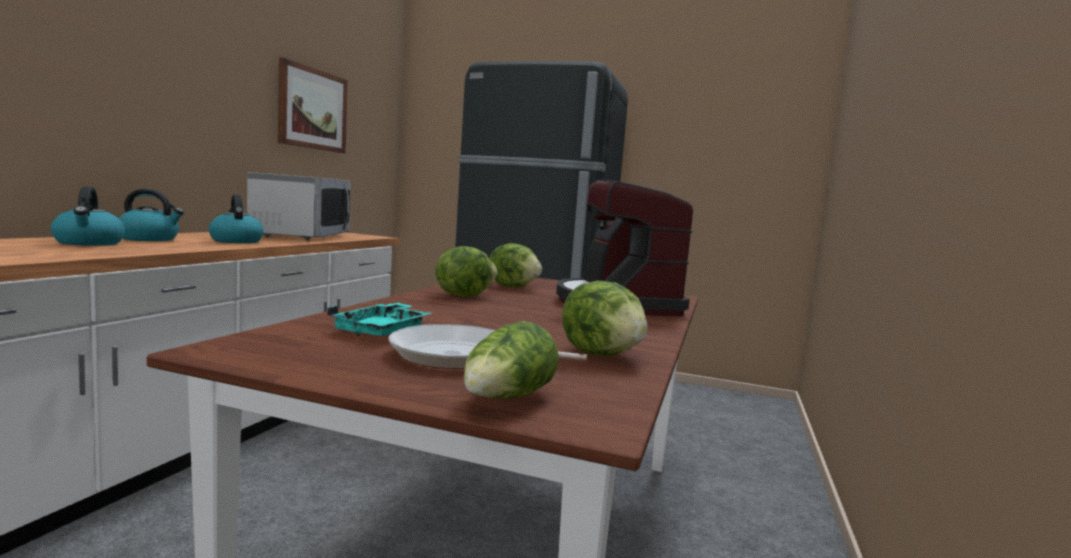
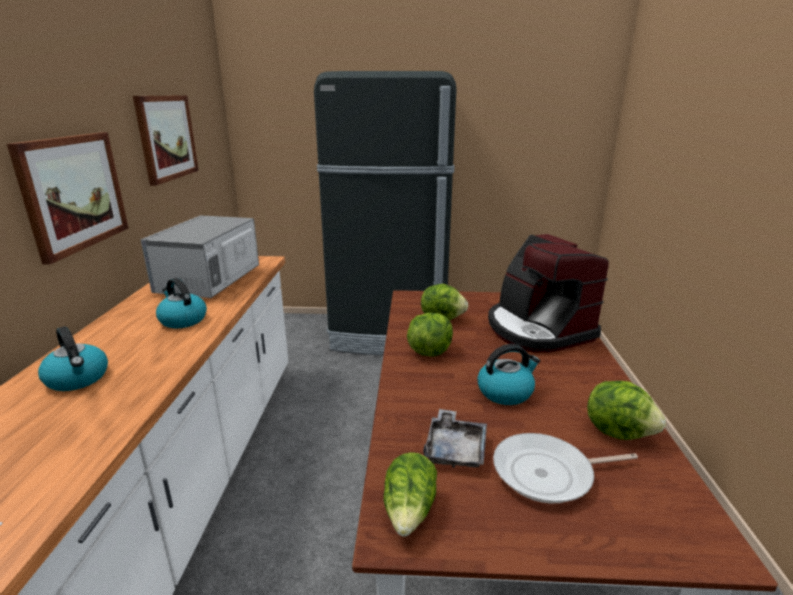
camera: 15 degrees left, 15 degrees up
(149, 239) = (109, 344): kettle -> kettle (505, 392)
(179, 110) = (73, 193): none -> picture
(301, 235) = (210, 281): microwave -> microwave turned 150 degrees counterclockwise
(383, 331) = (455, 448): turquoise tray -> grey tray
(507, 400) = (644, 536): lettuce -> lettuce (410, 511)

